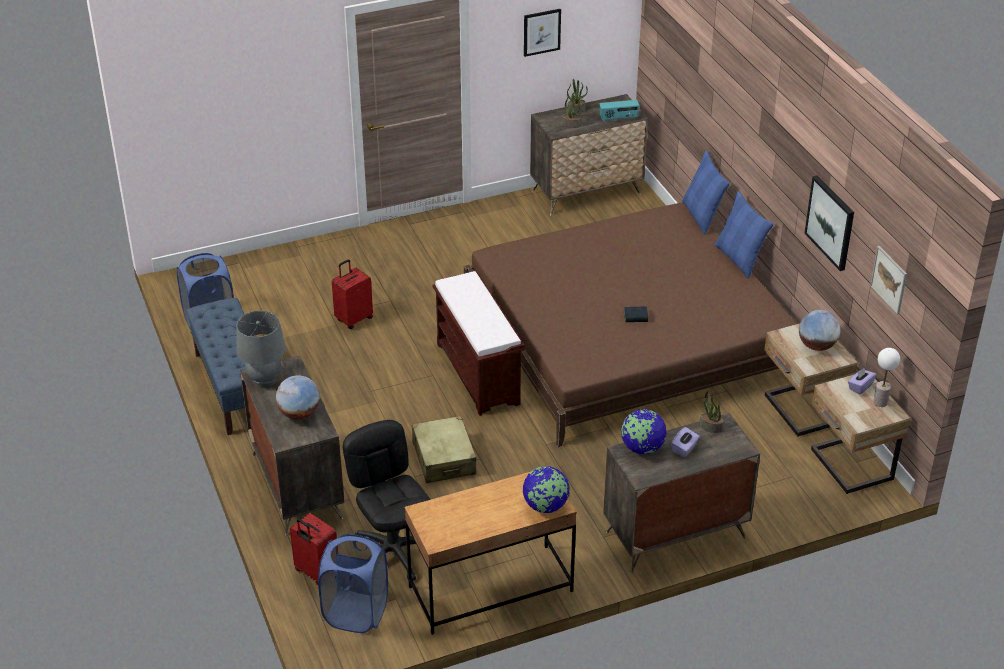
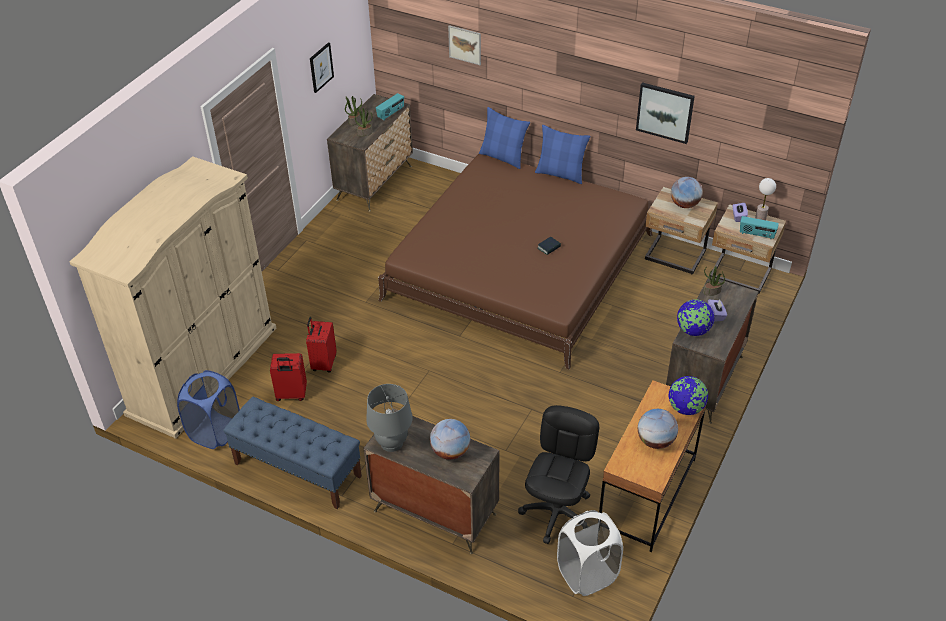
camera: 40 degrees left, 5 degrees up
(256, 271) = (203, 370): none -> beige wardrobe
(315, 572) = (526, 565): red suitcase -> red suitcase (291, 395)
(355, 613) = (587, 574): blue laundry basket -> white laundry basket
(393, 552) = (558, 513): black office chair -> black office chair turned 90 degrees clockwise
(444, 458) = (509, 424): beige suitcase -> none
(479, 374) = (459, 350): brown bench -> none
(480, 514) = (655, 441): none -> globe
(856, 413) = (756, 234): none -> radio
(889, 279) = (746, 131): picture -> picture (465, 45)

